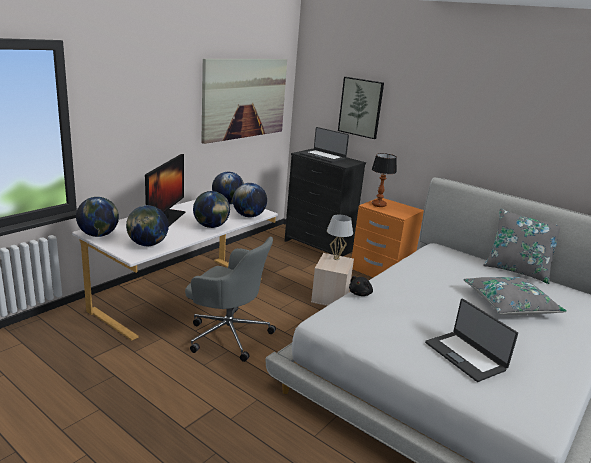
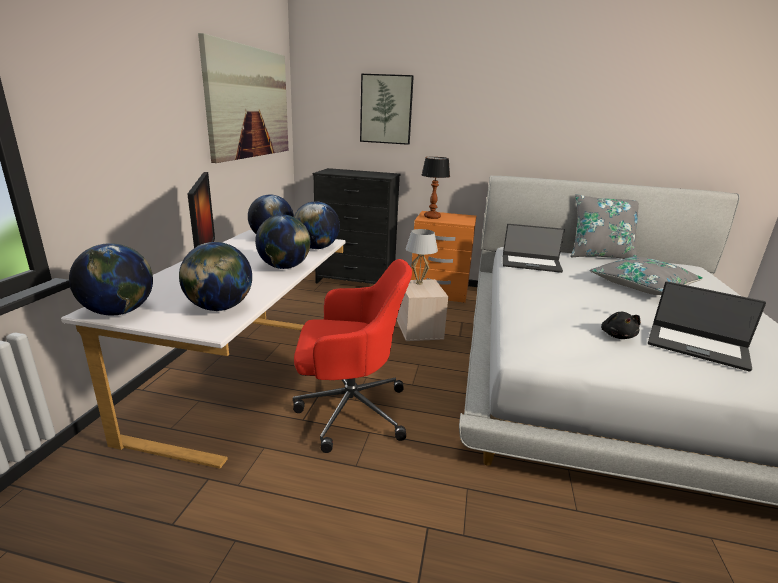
camera: 25 degrees left, 0 degrees up
(227, 334) = (349, 410): grey office chair -> red office chair
(323, 156) = (351, 172): laptop -> laptop (531, 264)
(360, 294) = (516, 309): black plush toy -> black plush toy (617, 336)

